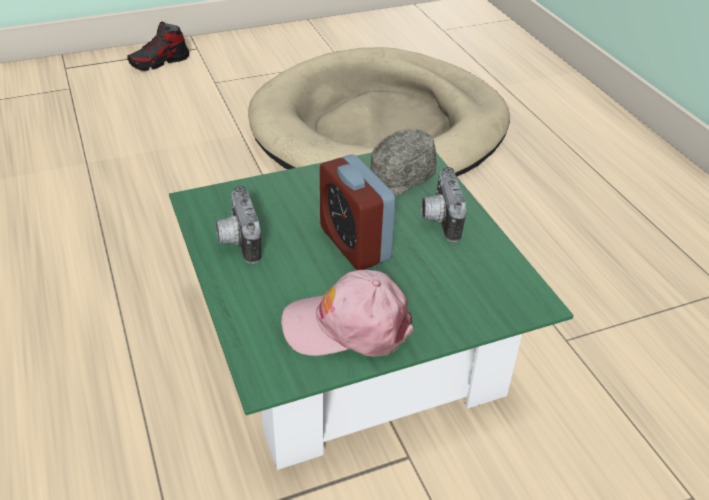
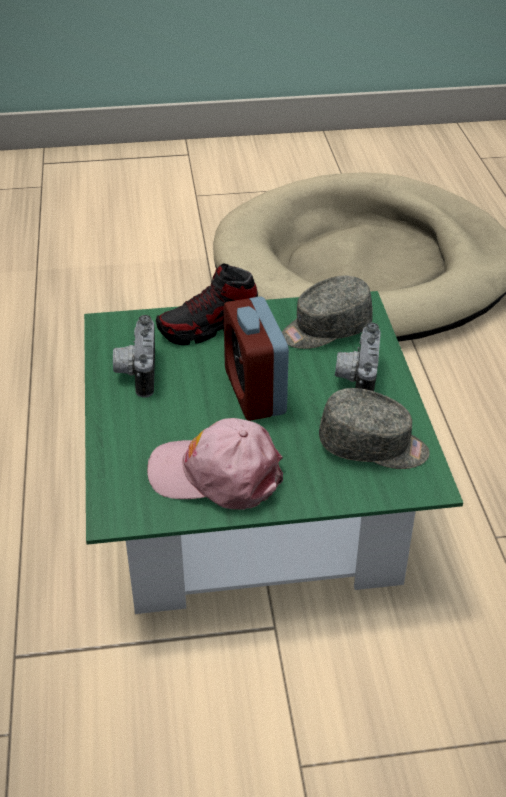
camera: 15 degrees right, 0 degrees up
(160, 62) = (143, 166): shoe -> shoe (210, 328)
(478, 277) = (373, 447): none -> grey cap

